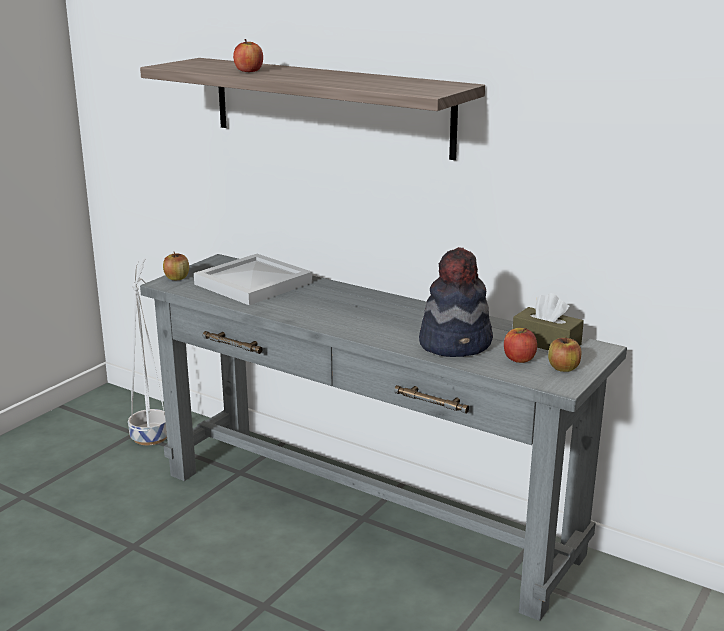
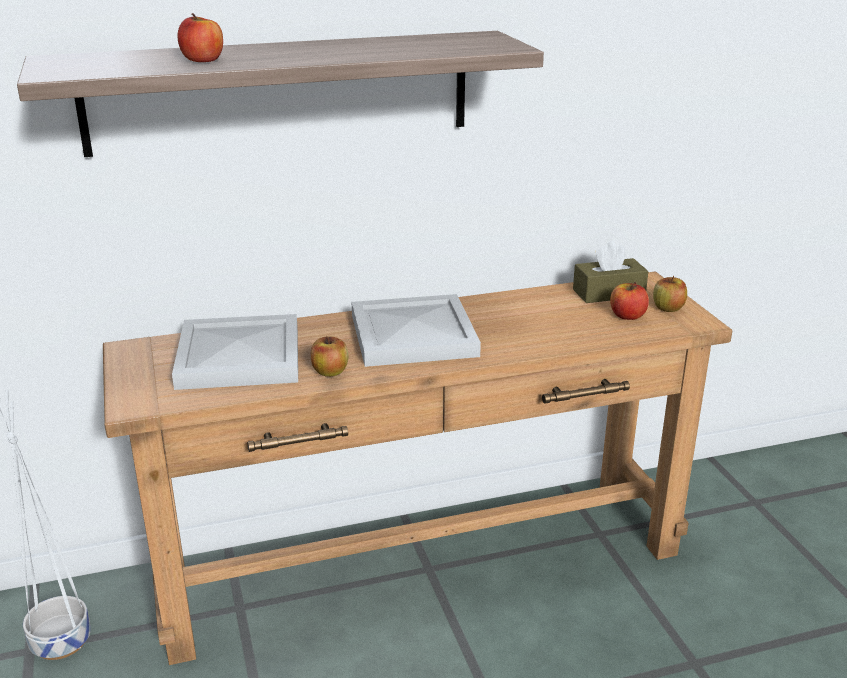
camera: 50 degrees left, 5 degrees up
(177, 278) = (132, 393): apple -> apple (330, 371)
(359, 310) = (411, 334): none -> white tray
(364, 513) = (422, 563): grey console table -> brown console table
(456, 344) = (559, 326): hat -> none

